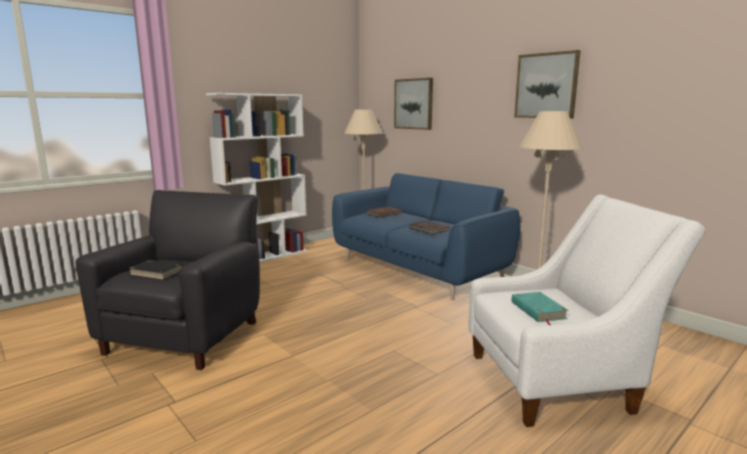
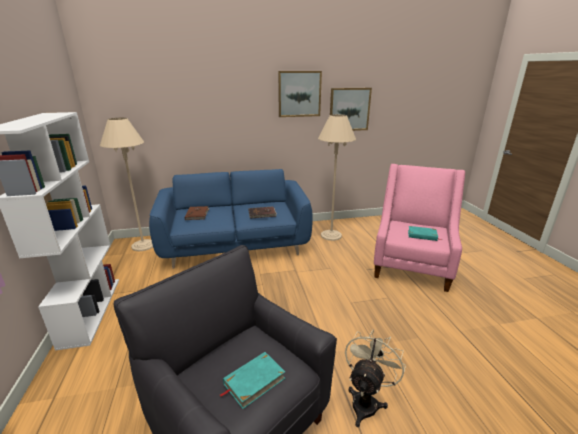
camera: 60 degrees left, 10 degrees up
(156, 273) = (254, 381): black book -> turquoise book
(237, 389) = (366, 401): none -> beige fan
(414, 104) = (171, 109): picture -> picture (349, 109)
(559, 381) = (411, 265): white armchair -> pink armchair

